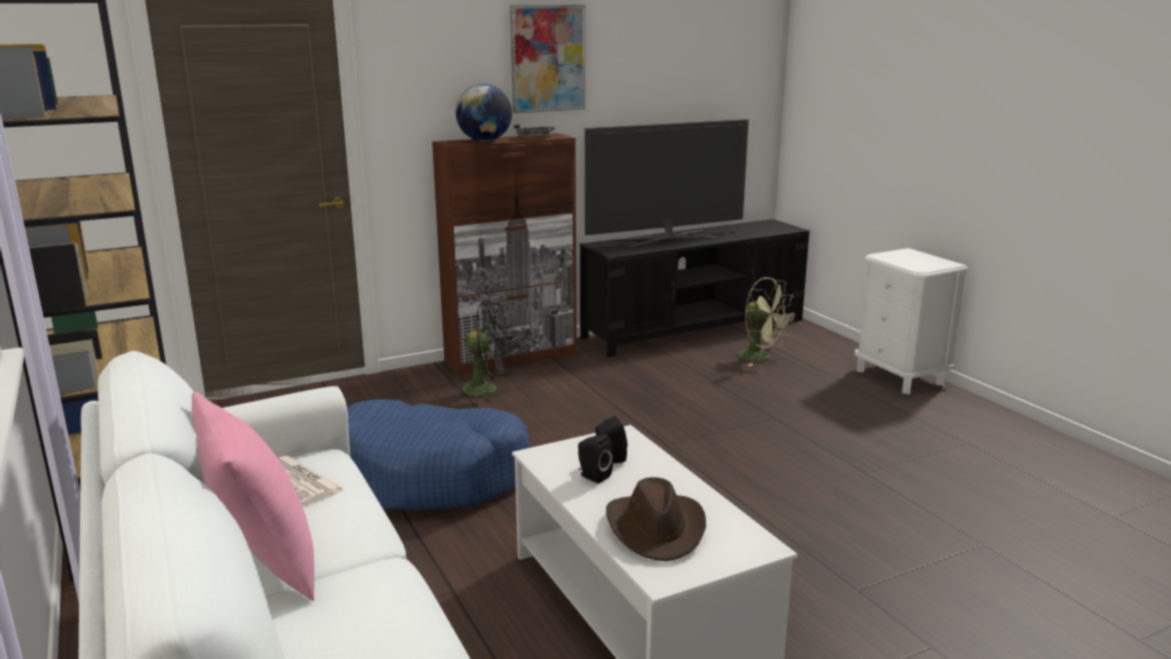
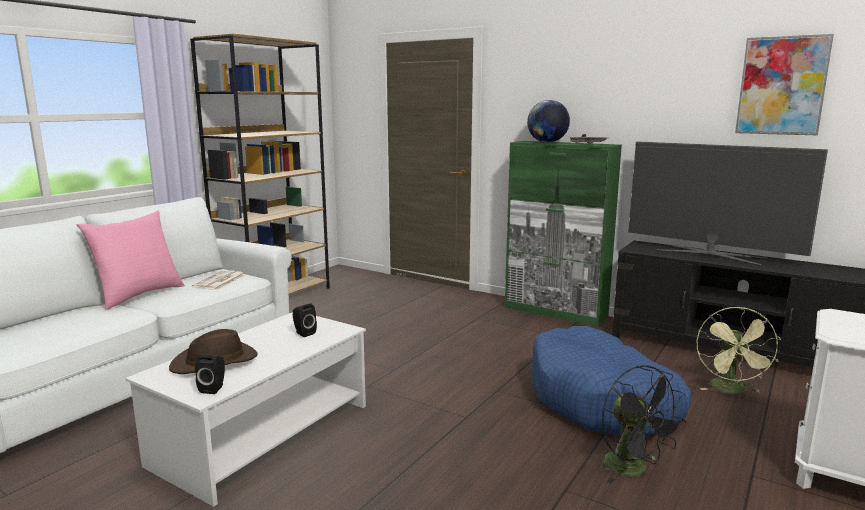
camera: 60 degrees right, 5 degrees down
(430, 475) = (369, 337): blue dog bed -> blue dog bed (602, 399)
(488, 389) = (497, 319): black fan -> black fan (633, 470)
(512, 357) = (555, 312): brown cabinet -> green cabinet
(548, 58) = (620, 83): picture -> picture (782, 86)
(593, 476) = (277, 333): black speaker -> black speaker (214, 388)

